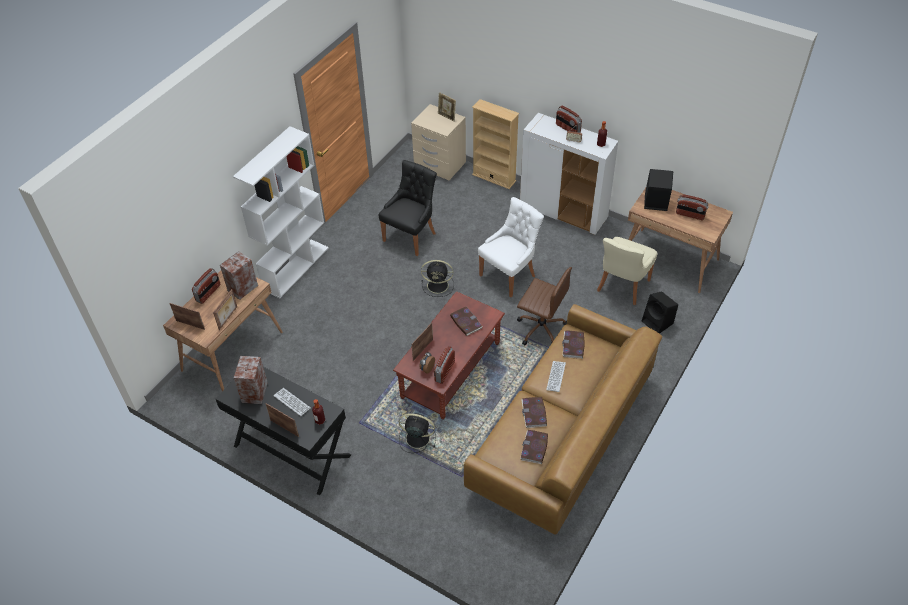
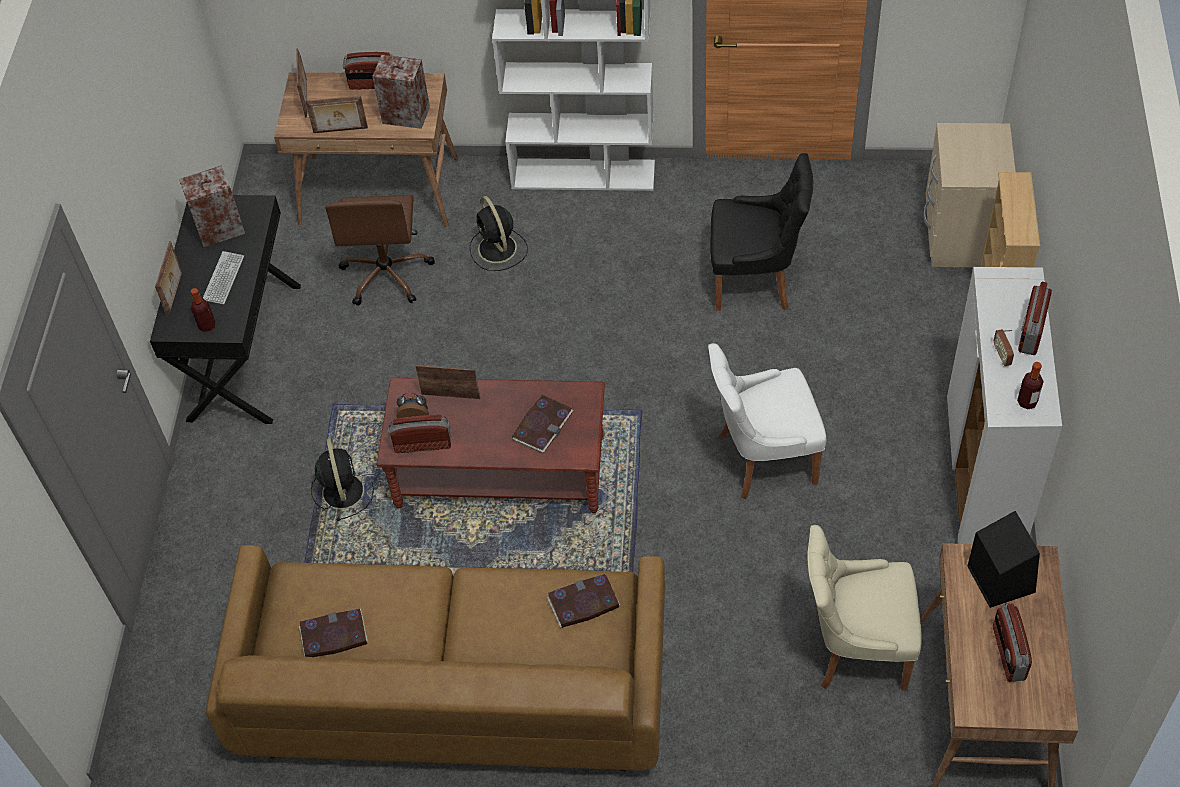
camera: 65 degrees right, 5 degrees up
(438, 285) = (670, 371): black fan -> black fan (498, 249)
(447, 117) = (993, 162): picture frame -> none
(509, 275) = (763, 458): white chair -> white chair turned 150 degrees clockwise
(534, 413) = (403, 606): book -> none
(540, 328) = (668, 559): brown office chair -> brown office chair (387, 274)
(556, 376) = (498, 605): keyboard -> none
(658, 322) = (803, 745): black speaker -> none

